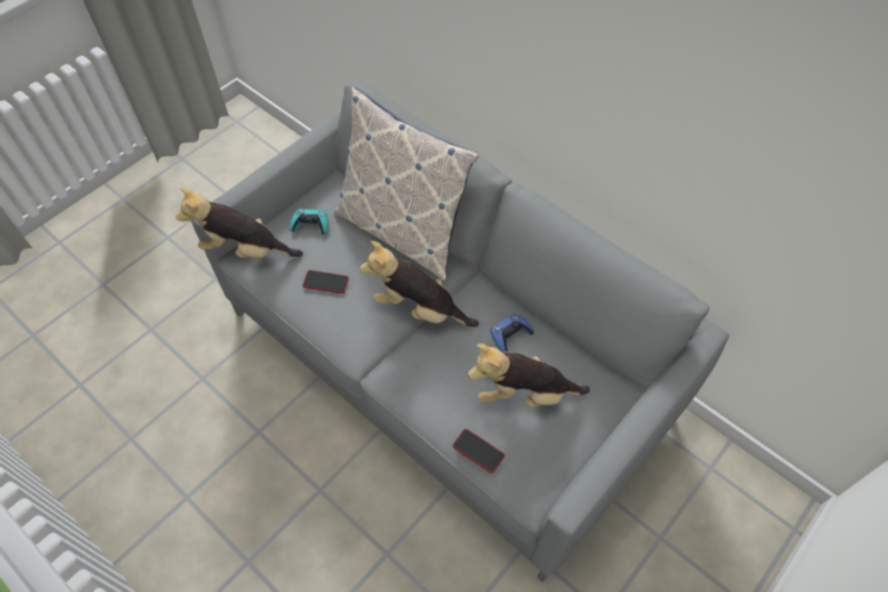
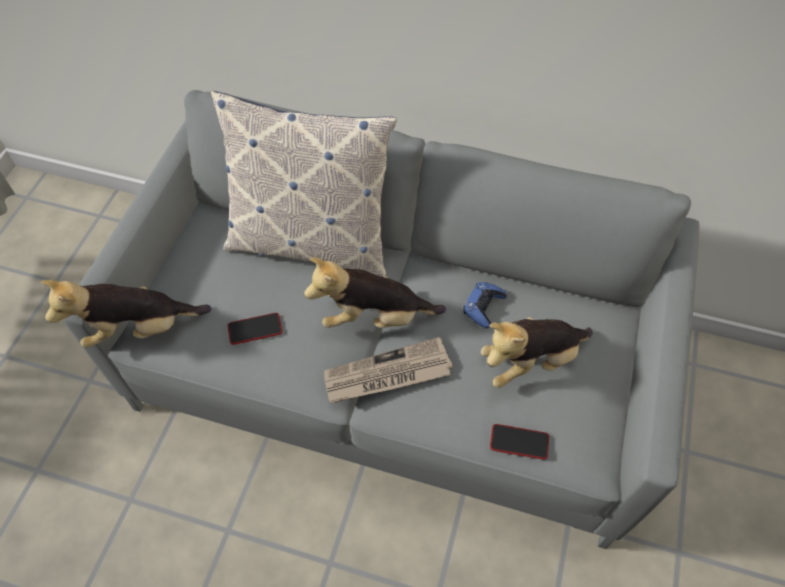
camera: 25 degrees left, 0 degrees up
(310, 225) = (203, 272): turquoise game controller -> none
(405, 356) = (387, 374): none -> newspaper

